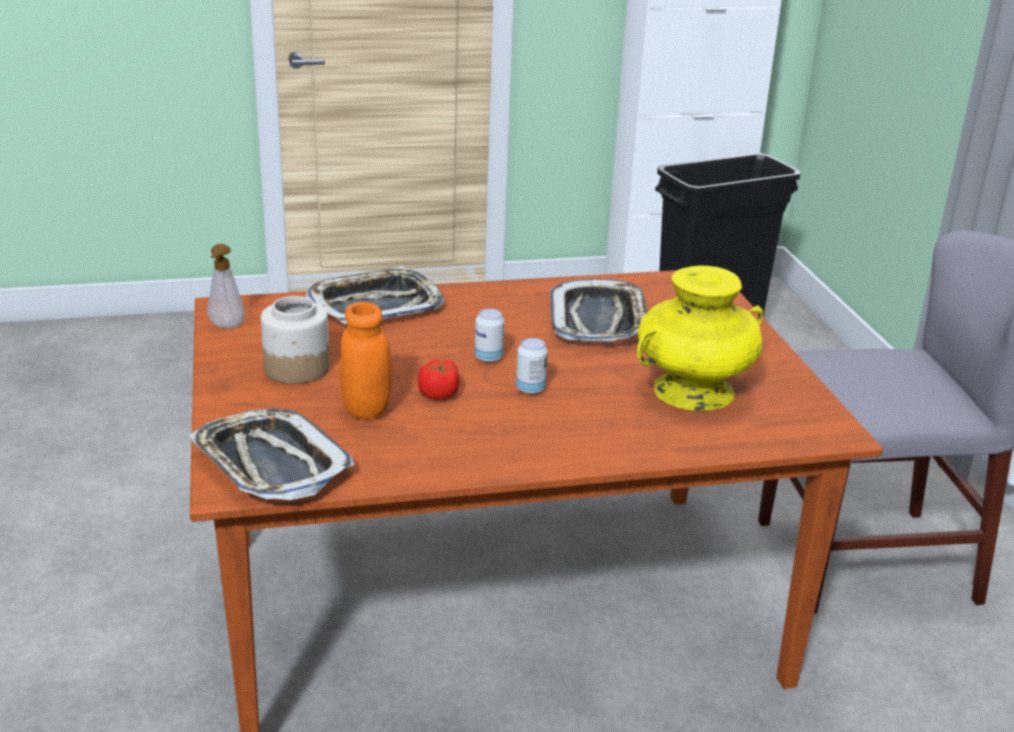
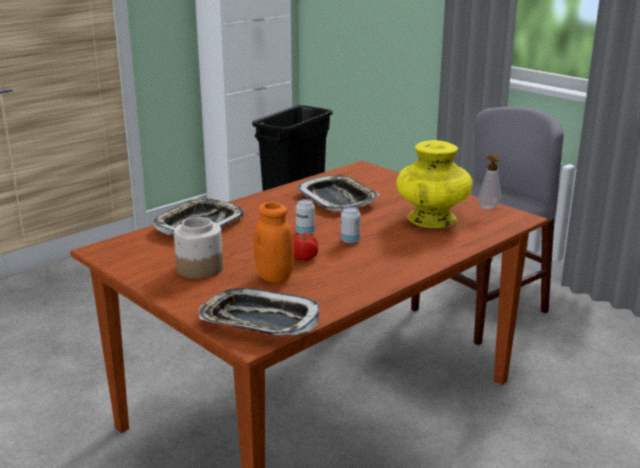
camera: 30 degrees left, 5 degrees down
(226, 327) = (118, 260): soap dispenser -> soap dispenser (489, 208)

